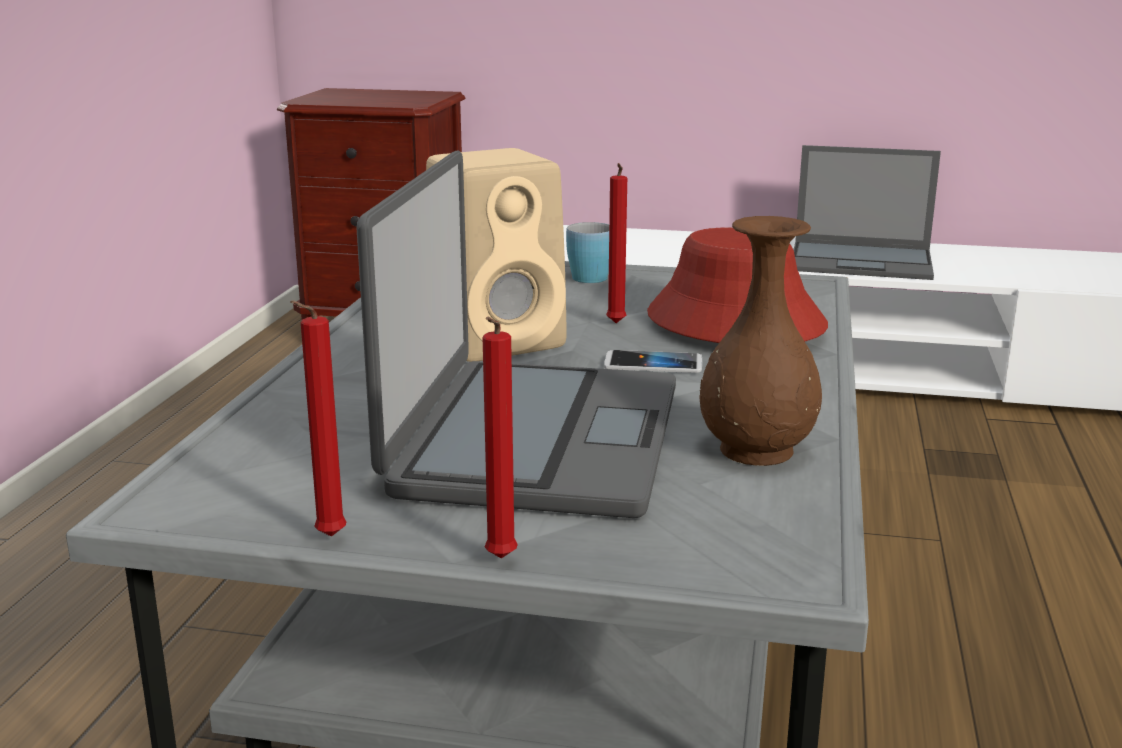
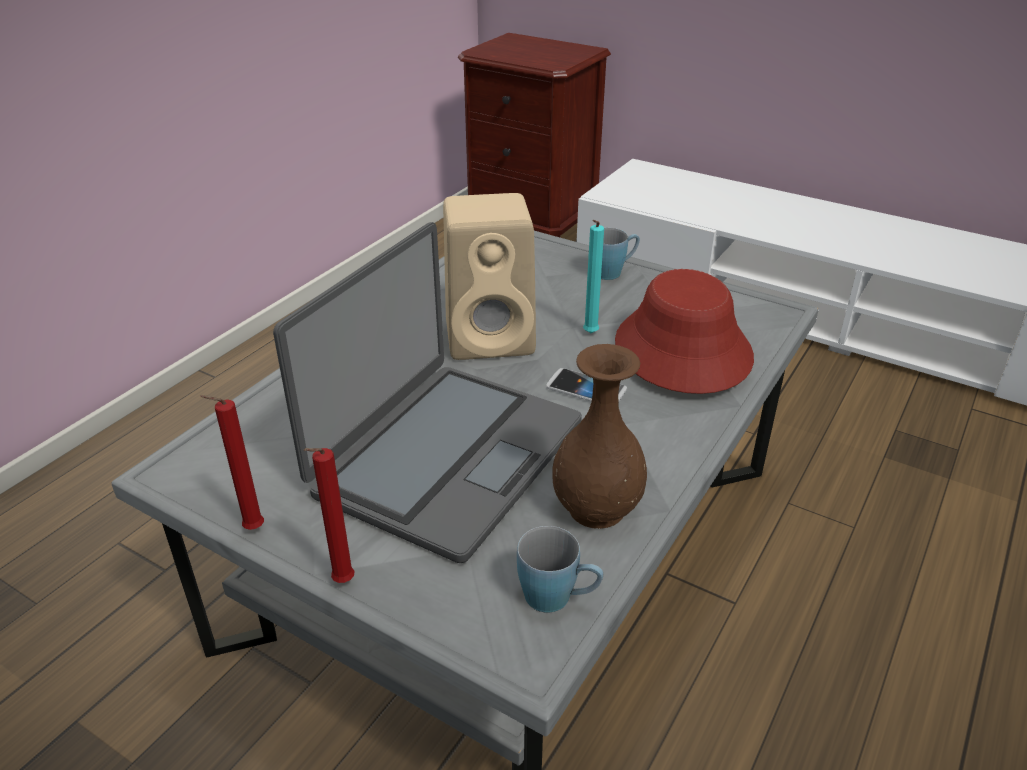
camera: 20 degrees right, 15 degrees up
(615, 324) = (589, 334): red candle -> turquoise candle
(782, 525) = (558, 598): none -> blue mug
(862, 261) = (904, 250): laptop -> none

